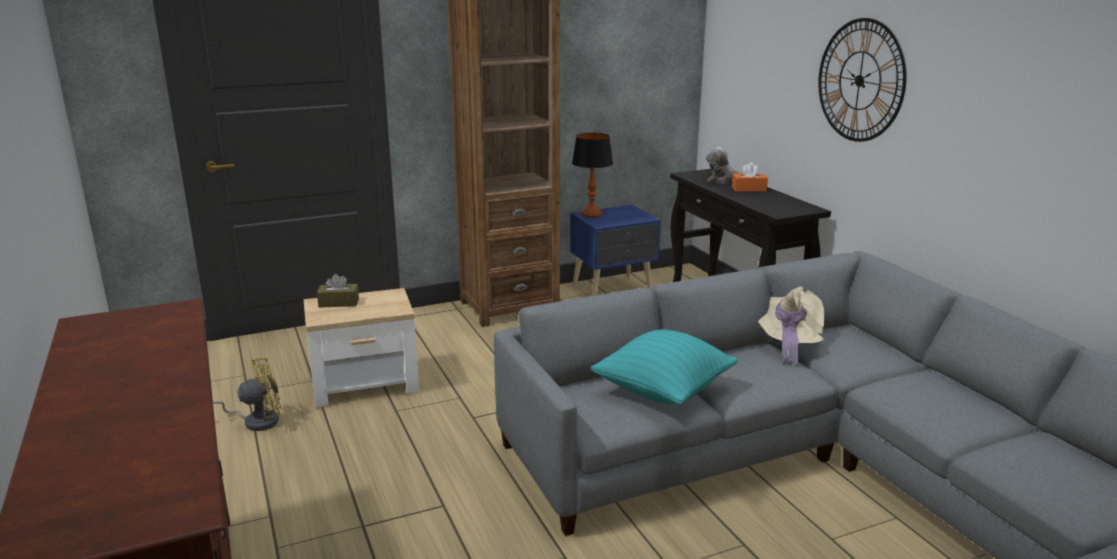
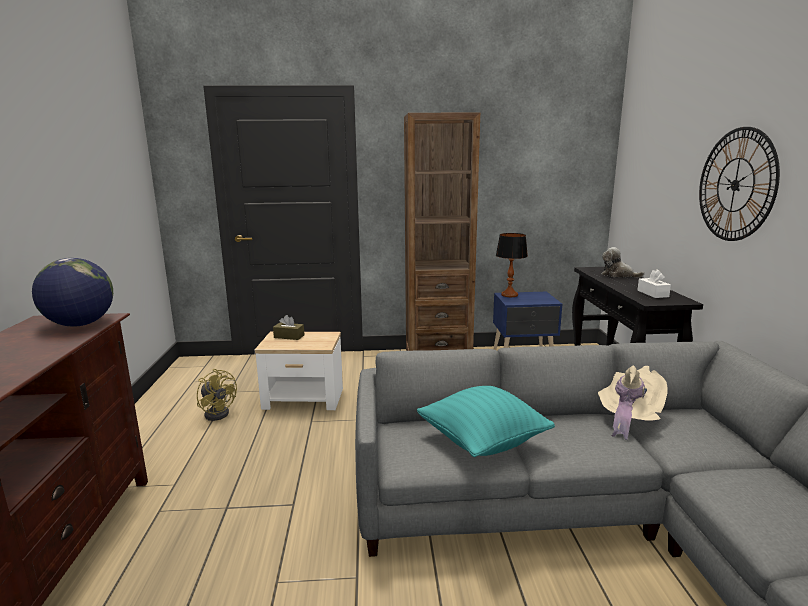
camera: 20 degrees right, 5 degrees down
(159, 322) = (80, 324): none -> globe
(256, 421) = (218, 412): yellow fan -> yellow fan turned 45 degrees clockwise
(749, 189) = (634, 282): orange tissue box -> none
(776, 202) = (652, 293): none -> white tissue box

